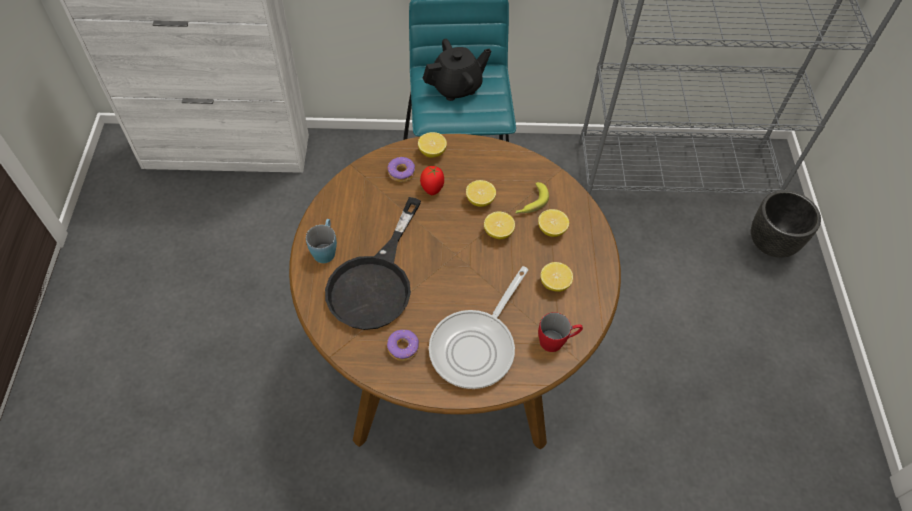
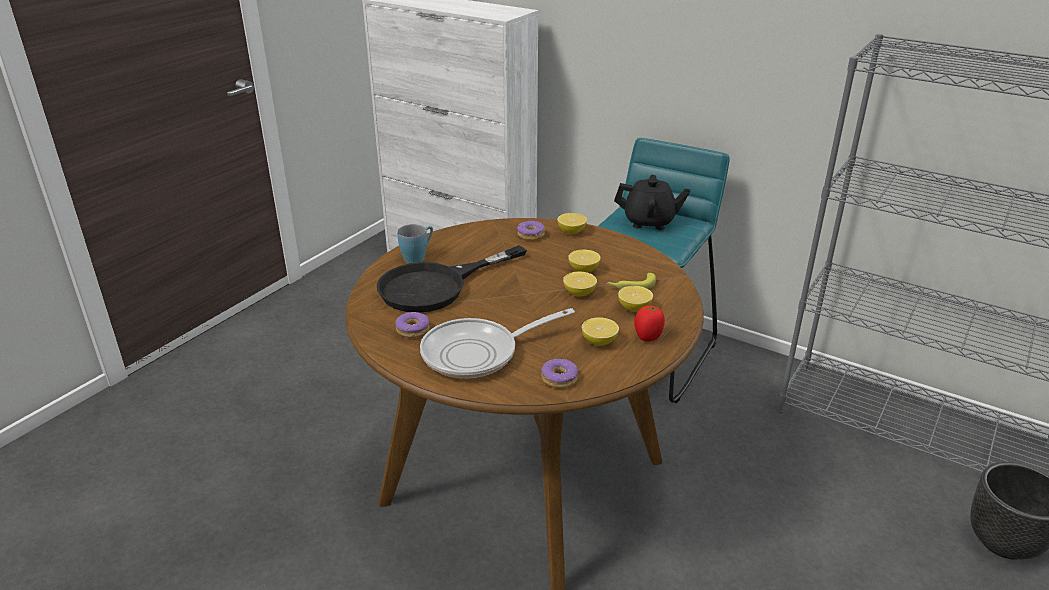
camera: 35 degrees right, 25 degrees down
(432, 188) = (547, 251): tomato -> tomato (648, 337)
(557, 341) = (559, 379): red mug -> donut

